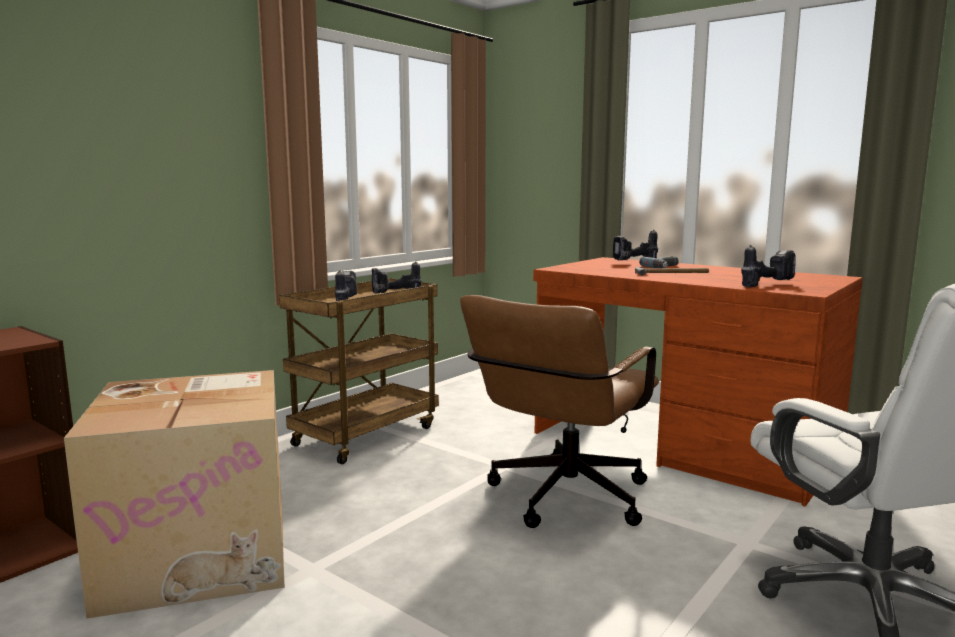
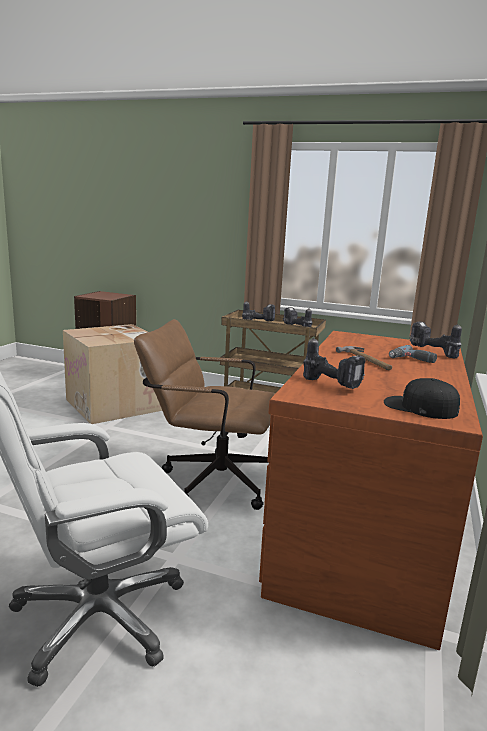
camera: 70 degrees right, 5 degrees up
(813, 278) = (419, 407): none -> black cap

